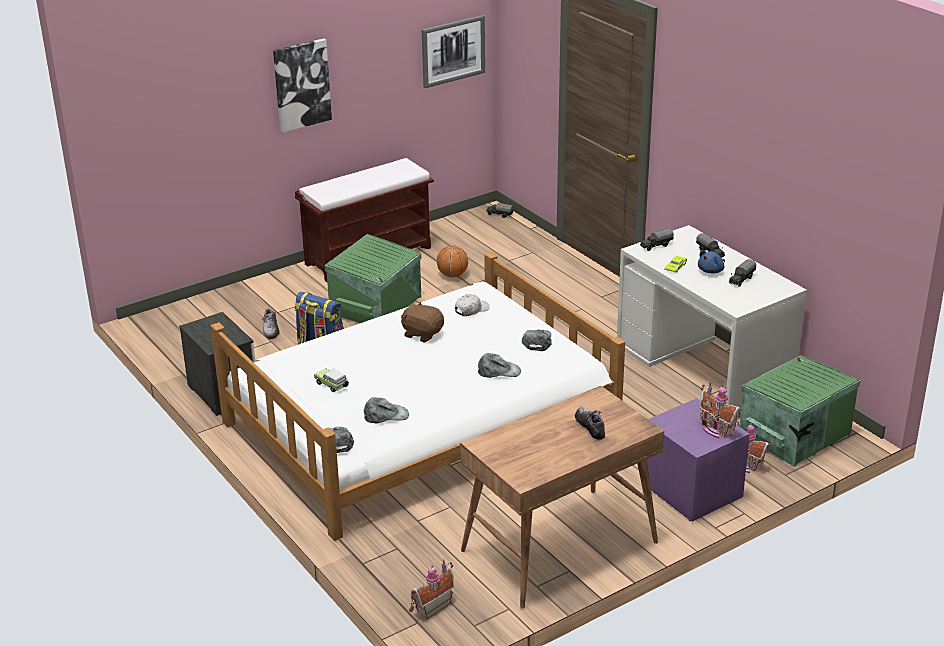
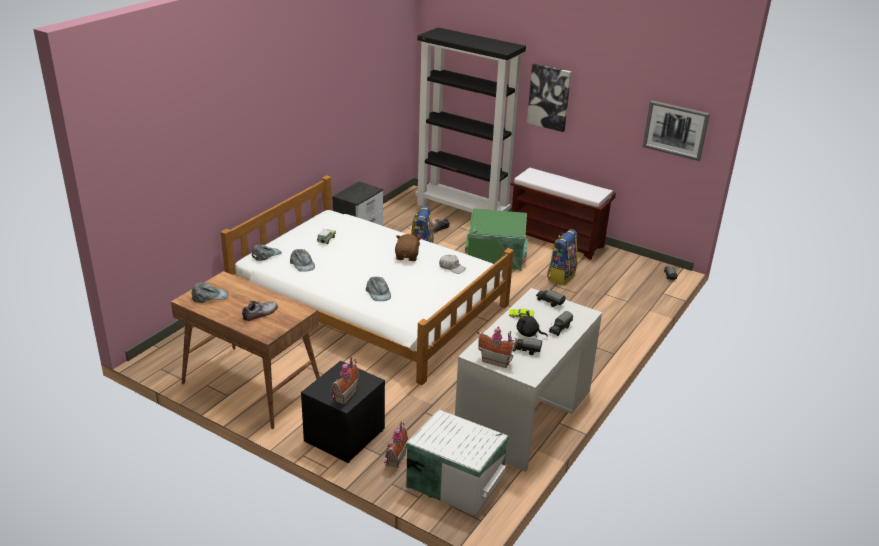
camera: 65 degrees right, 0 degrees up
(235, 299) = (463, 211): none -> black bookcase
(431, 606) = (175, 349): toy house -> toy house (496, 360)
(452, 275) = (561, 276): basketball -> backpack
(537, 341) = (428, 300): grey cap -> grey cap (209, 296)
(691, 491) = (344, 436): purple nightstand -> black nightstand
(711, 271) = (529, 334): blue plush toy -> black plush toy
(792, 433) = (455, 480): green storage box -> white storage box

